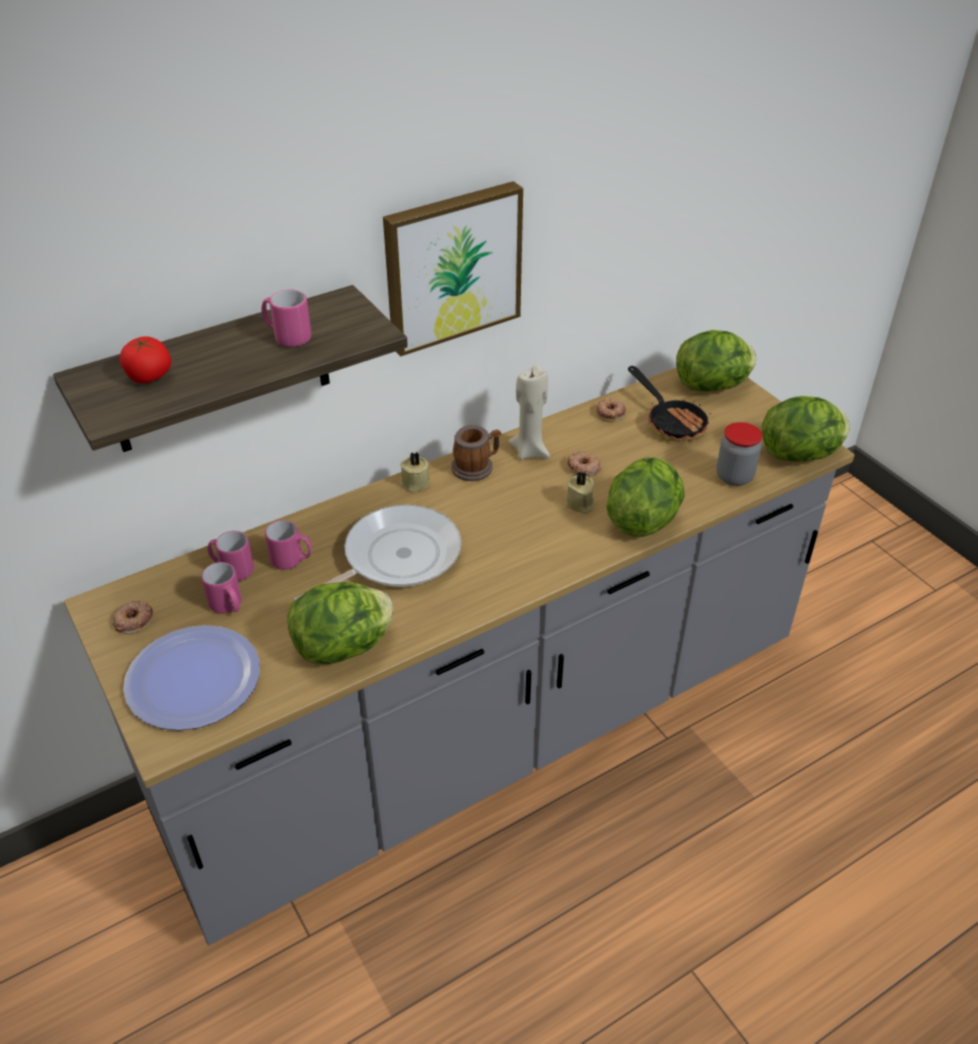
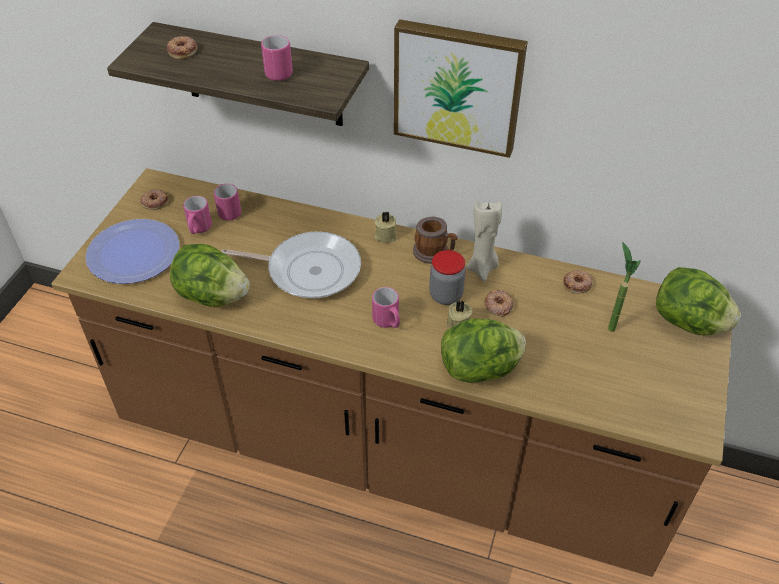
camera: 50 degrees right, 5 degrees up
(149, 377) = (183, 50): tomato -> donut
(292, 561) = (260, 229): pink mug -> pink mug (388, 322)
(489, 733) = (389, 450): grey counter -> brown counter
(670, 422) = (610, 323): frying pan -> potted plant
(734, 476) = (592, 396): jar -> jar (446, 295)
(800, 455) = (672, 424): lettuce -> none

